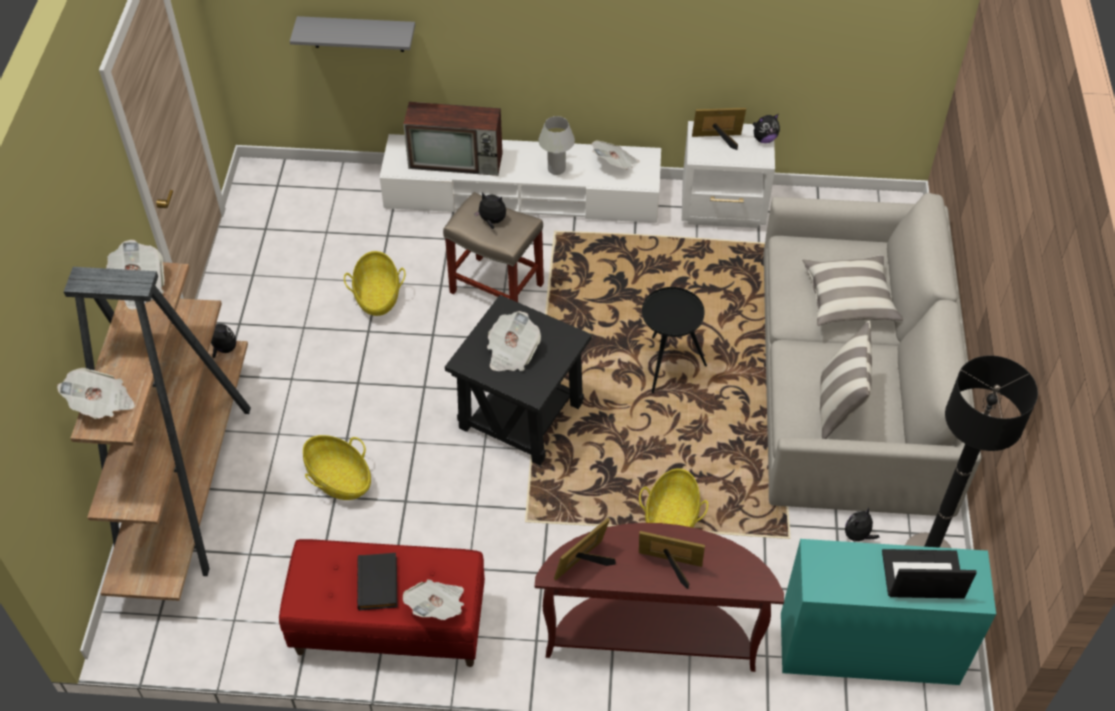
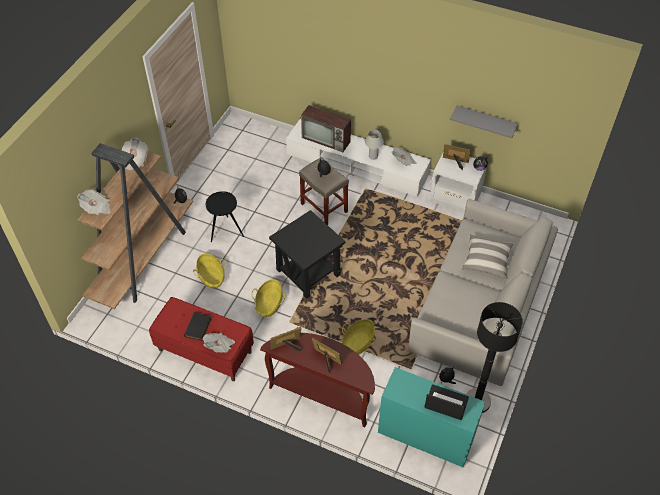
camera: 20 degrees right, 0 degrees up
(357, 34) = (290, 65): grey shelf -> grey shelf (485, 121)
(377, 296) = (266, 196): basket -> basket (269, 304)
(511, 352) = (303, 239): newspaper -> none
(667, 367) = (390, 269): black side table -> black side table (225, 232)
(839, 406) = (455, 312): pillow -> none

